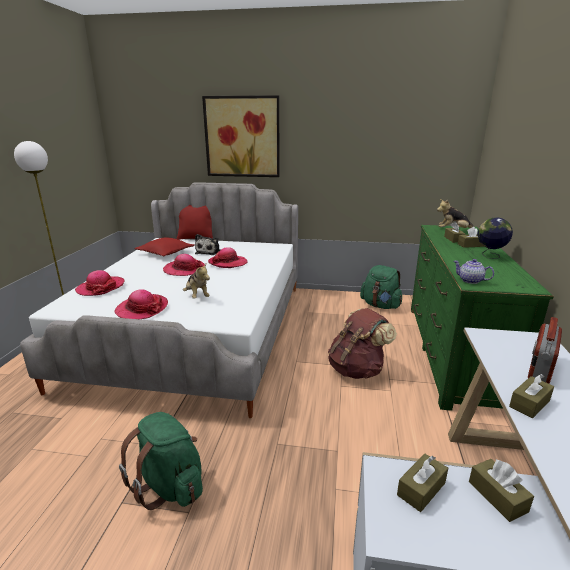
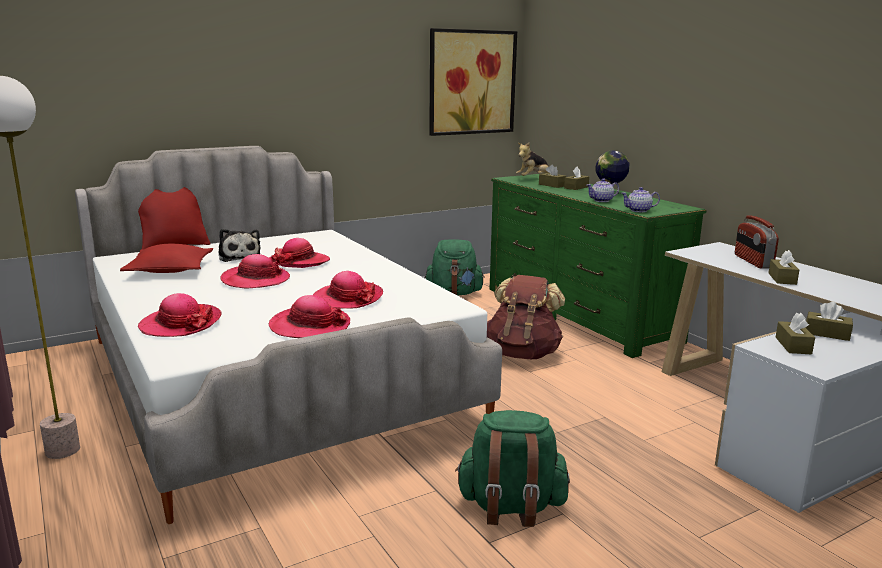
camera: 40 degrees left, 5 degrees down
(197, 296) = (347, 298): plush toy -> hat
(242, 137) = (232, 74): picture -> picture (472, 82)
(461, 263) = (602, 200): none -> teapot

